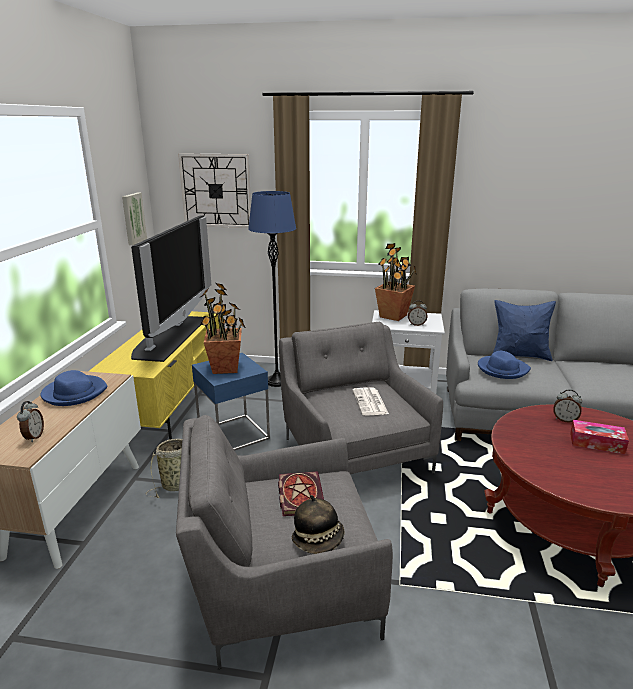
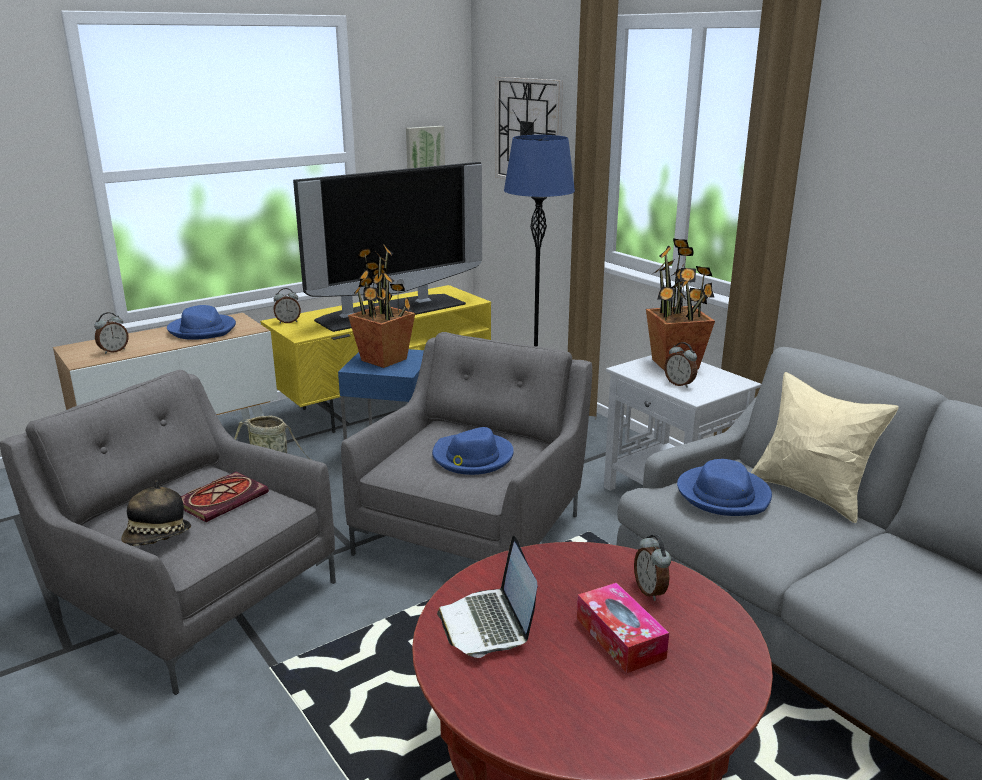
camera: 45 degrees right, 0 degrees up
(112, 366) = (288, 322): none -> alarm clock
(370, 402) = (472, 457): newspaper -> blue hat
(519, 356) = (810, 493): blue pillow -> beige pillow
(557, 468) = (488, 624): none -> laptop

